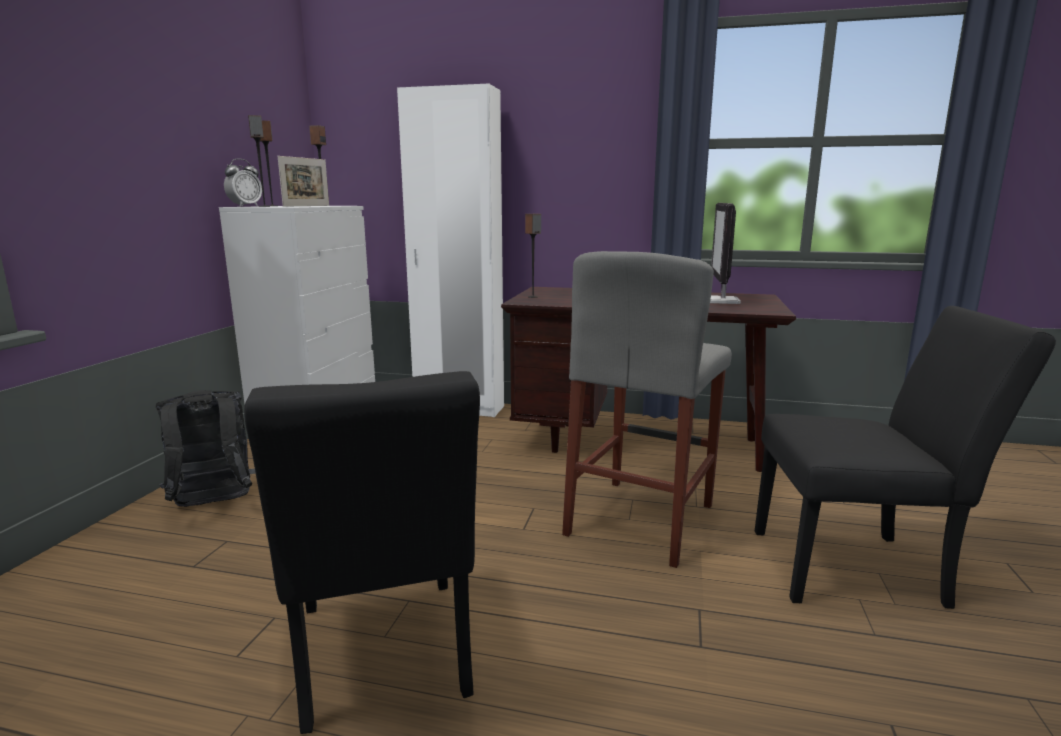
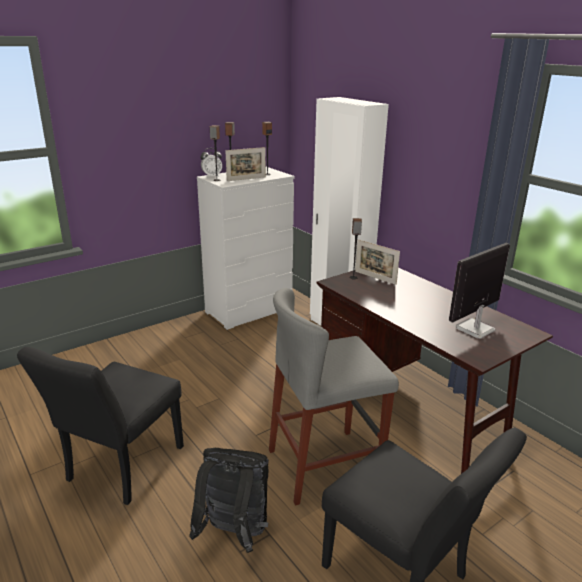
camera: 40 degrees right, 10 degrees up
(213, 504) = (151, 348): black backpack -> black backpack (234, 534)
(554, 294) = (375, 277): none -> picture frame

